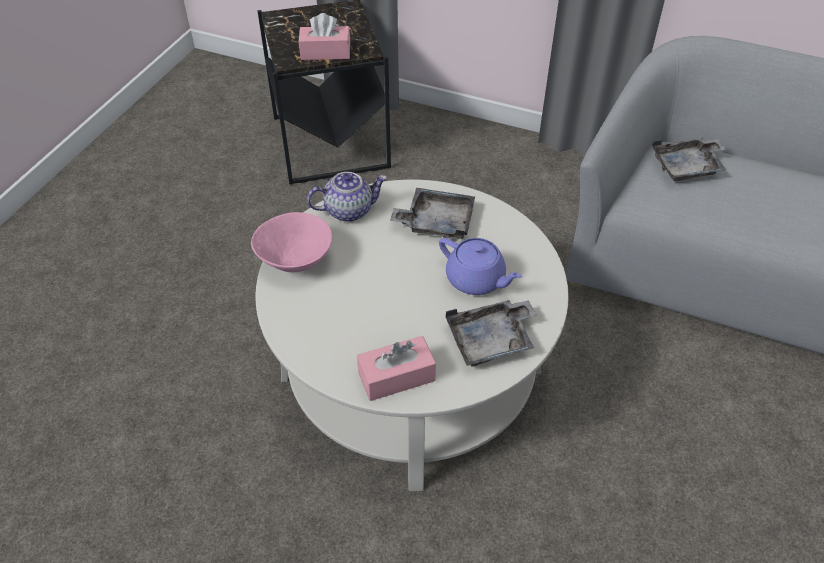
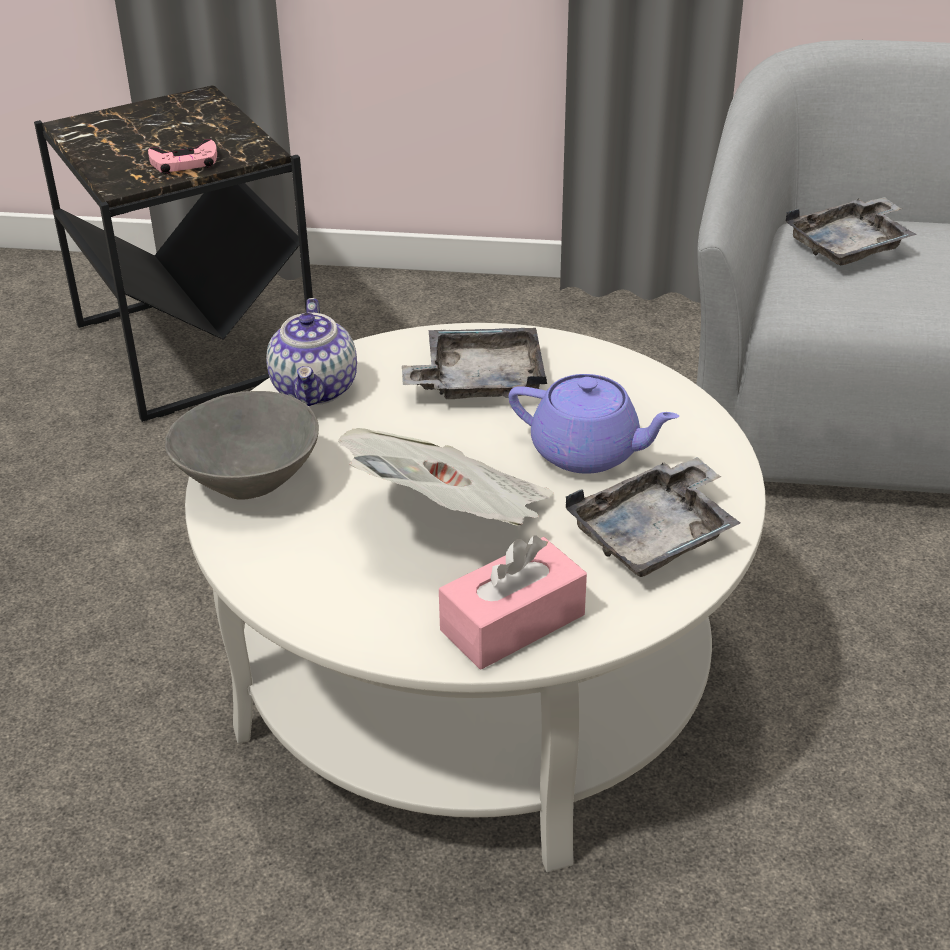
camera: 15 degrees left, 10 degrees down
(294, 261) = (247, 481): pink bowl -> grey bowl
(325, 52) = (185, 163): pink tissue box -> pink game controller
(349, 210) = (316, 389): teapot -> teapot turned 120 degrees clockwise
(389, 307) = (453, 519): none -> newspaper

